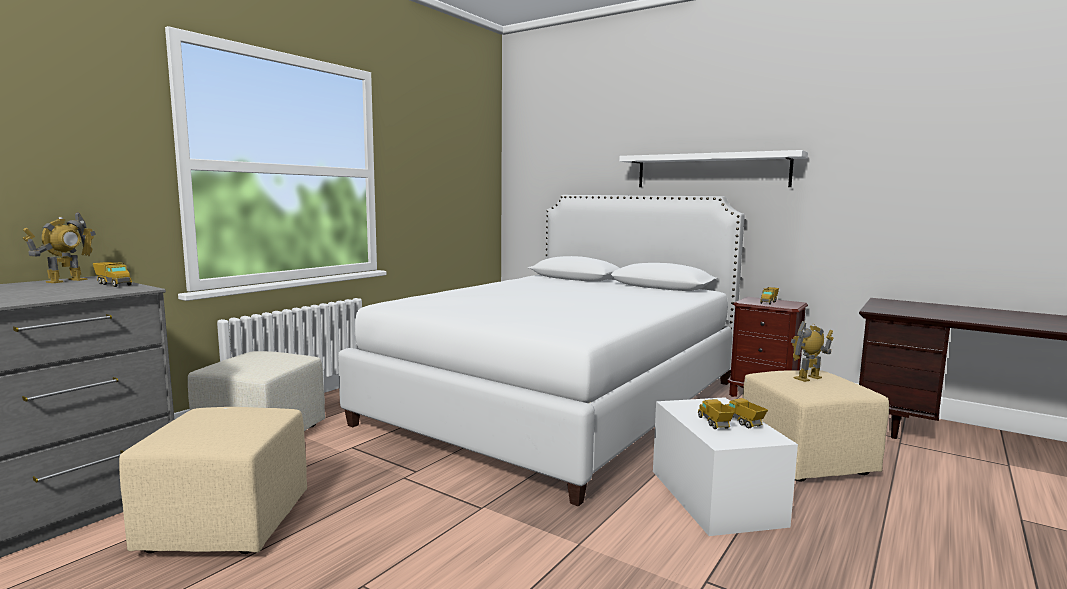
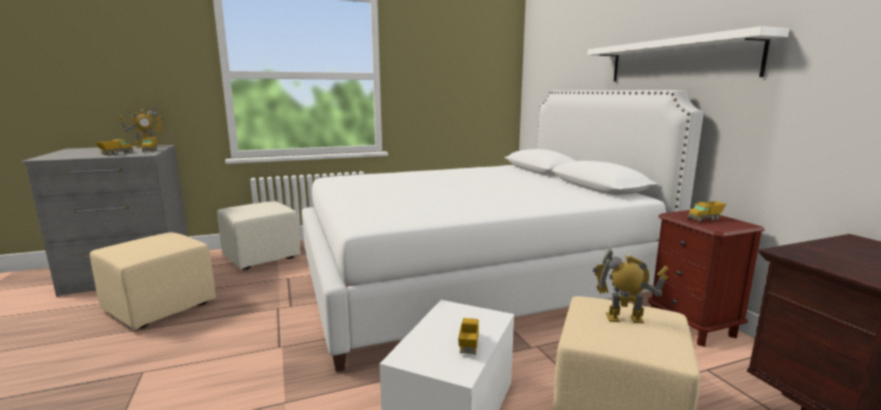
camera: 35 degrees right, 5 degrees up
(714, 423) = (439, 337): toy truck -> toy truck (116, 154)

